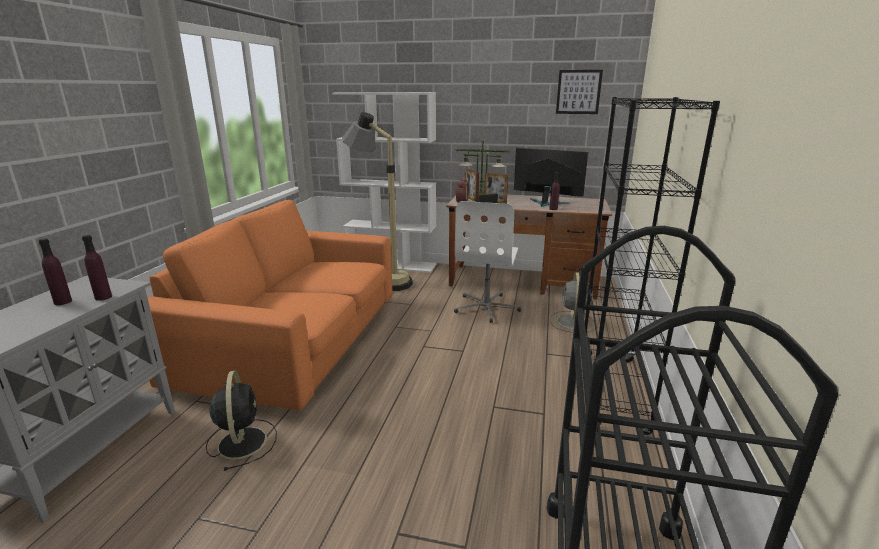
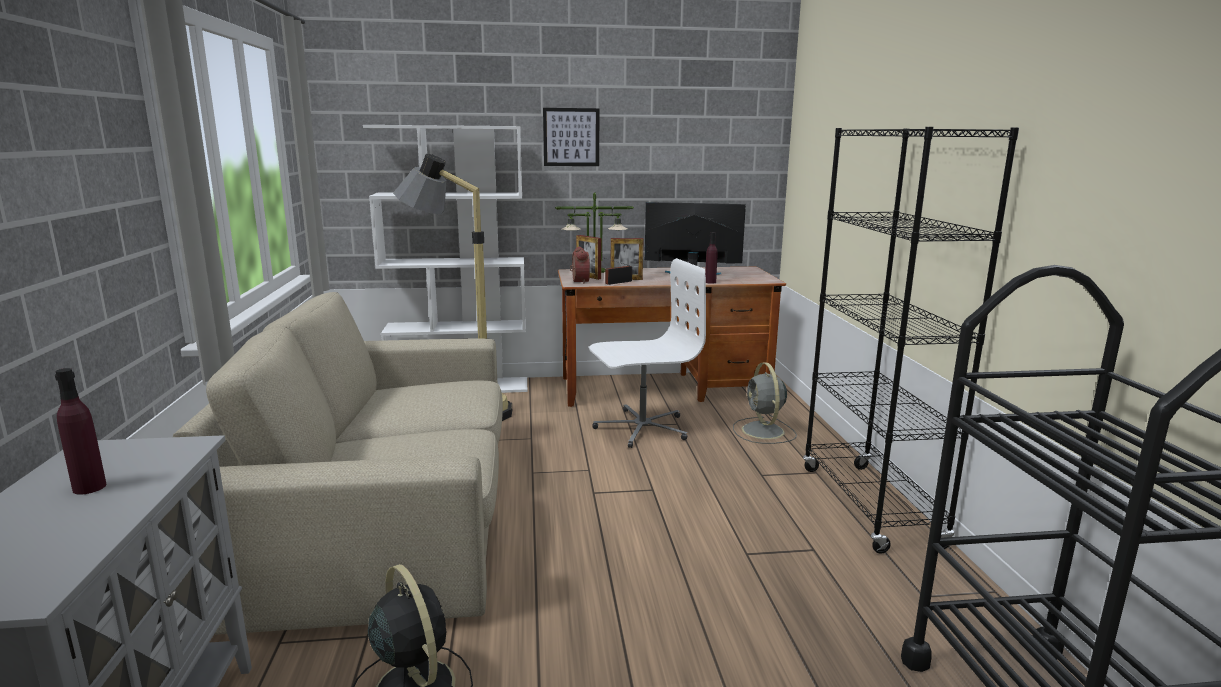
camera: 20 degrees left, 5 degrees down
(103, 297) = (166, 469): purple bottle -> none
(296, 338) = (385, 513): orange sofa -> beige sofa
(486, 307) = (641, 428): white office chair -> white office chair turned 105 degrees counterclockwise
(578, 92) = (715, 127): picture -> picture (571, 137)

